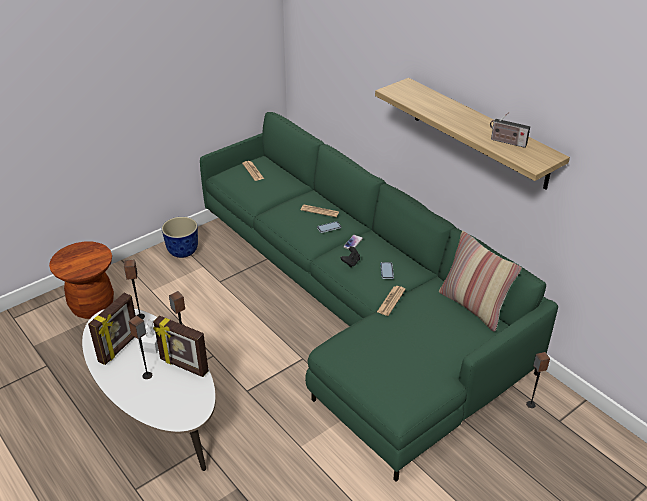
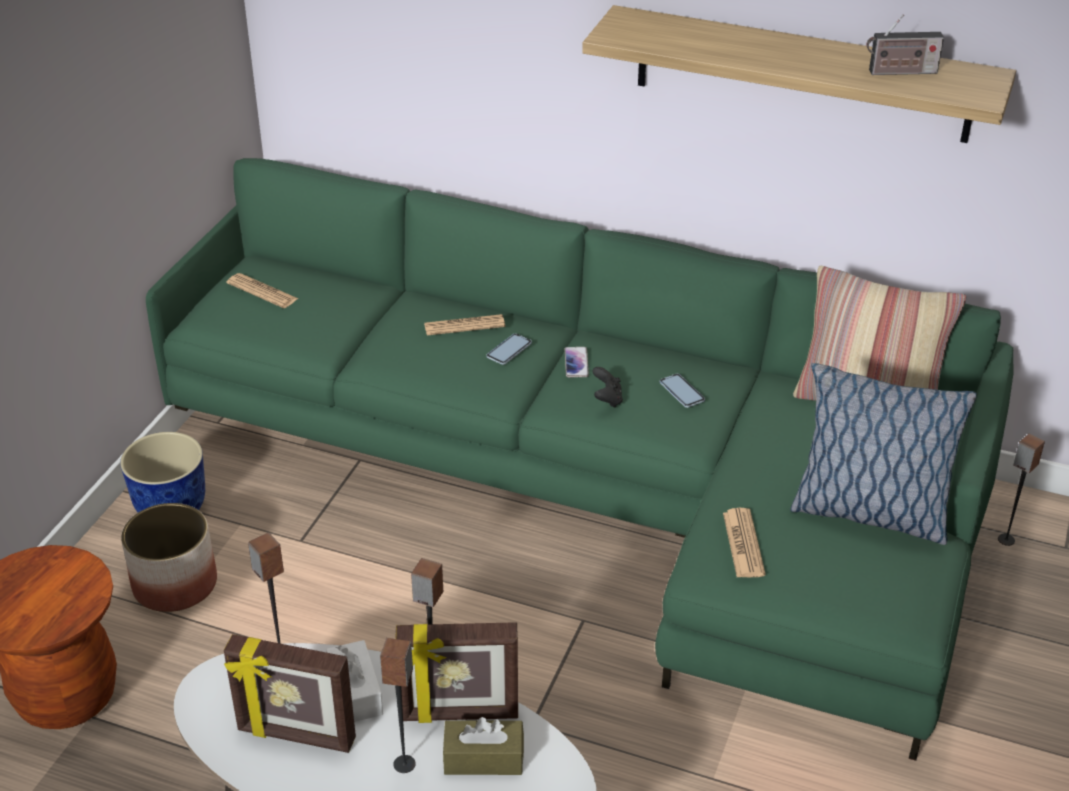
camera: 30 degrees left, 0 degrees up
(120, 348) = (296, 736): picture frame -> picture frame turned 105 degrees clockwise
(161, 280) = (174, 585): none -> planter
(177, 386) = (483, 758): none -> brown tissue box
(391, 301) = (733, 441): newspaper -> newspaper (743, 544)
(423, 355) = (868, 512): none -> pillow

